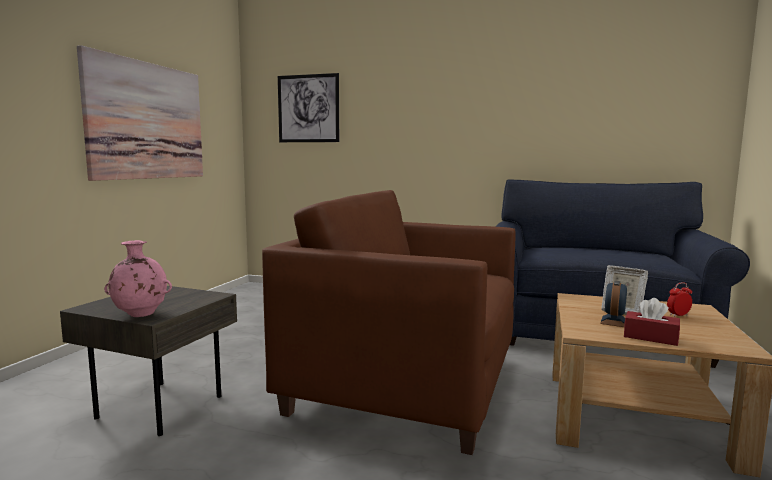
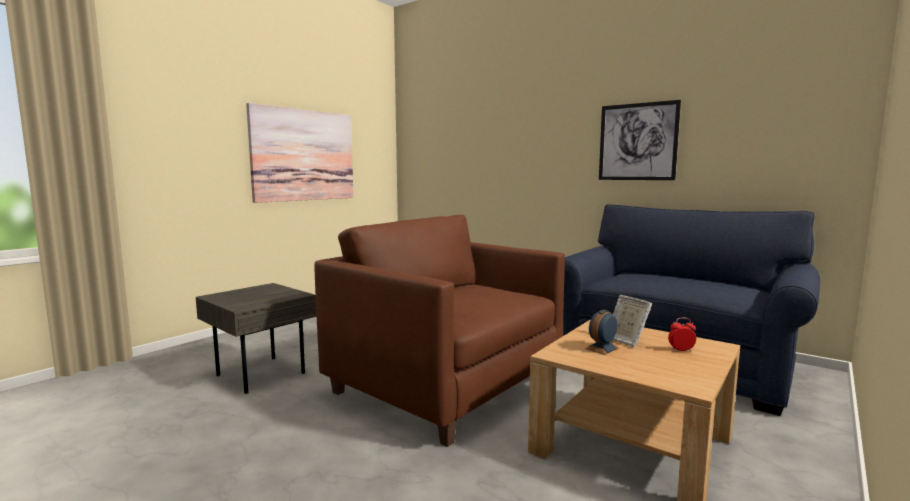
camera: 20 degrees right, 0 degrees up
(140, 315) = (236, 304): pink vase -> none
(308, 108) = (444, 138): picture -> picture (637, 142)
(650, 337) = (613, 366): red tissue box -> none

